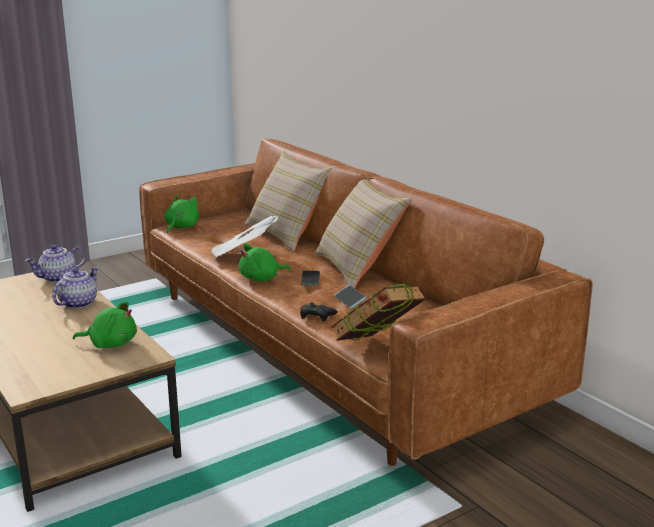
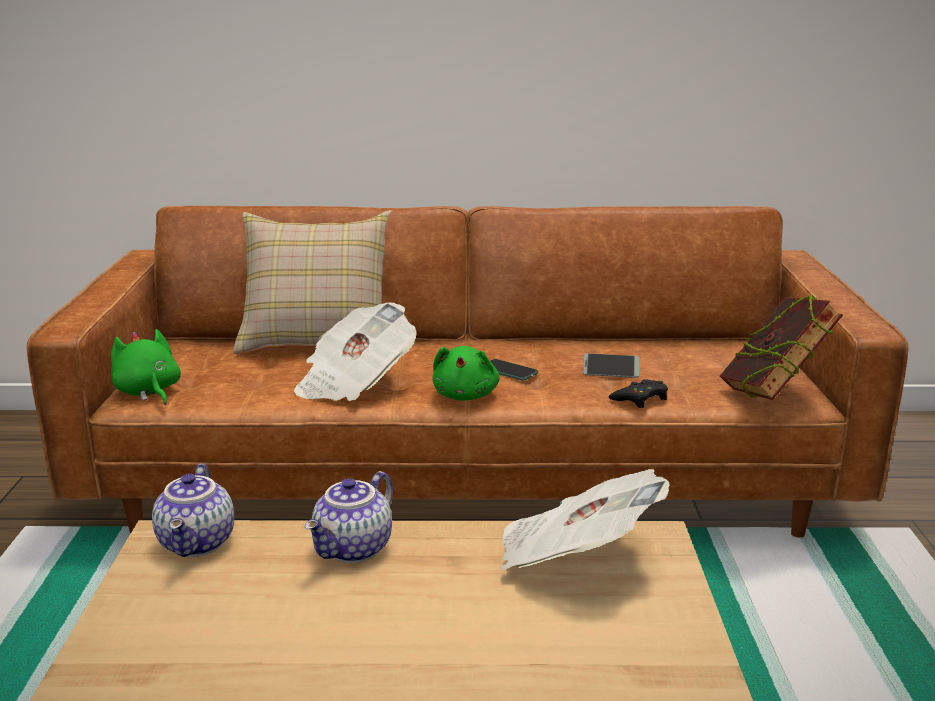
camera: 55 degrees left, 0 degrees up
(78, 303) = (354, 550): teapot -> teapot turned 120 degrees counterclockwise
(111, 344) = (574, 558): green plush toy -> newspaper
(358, 268) = (508, 342): beige pillow -> none

